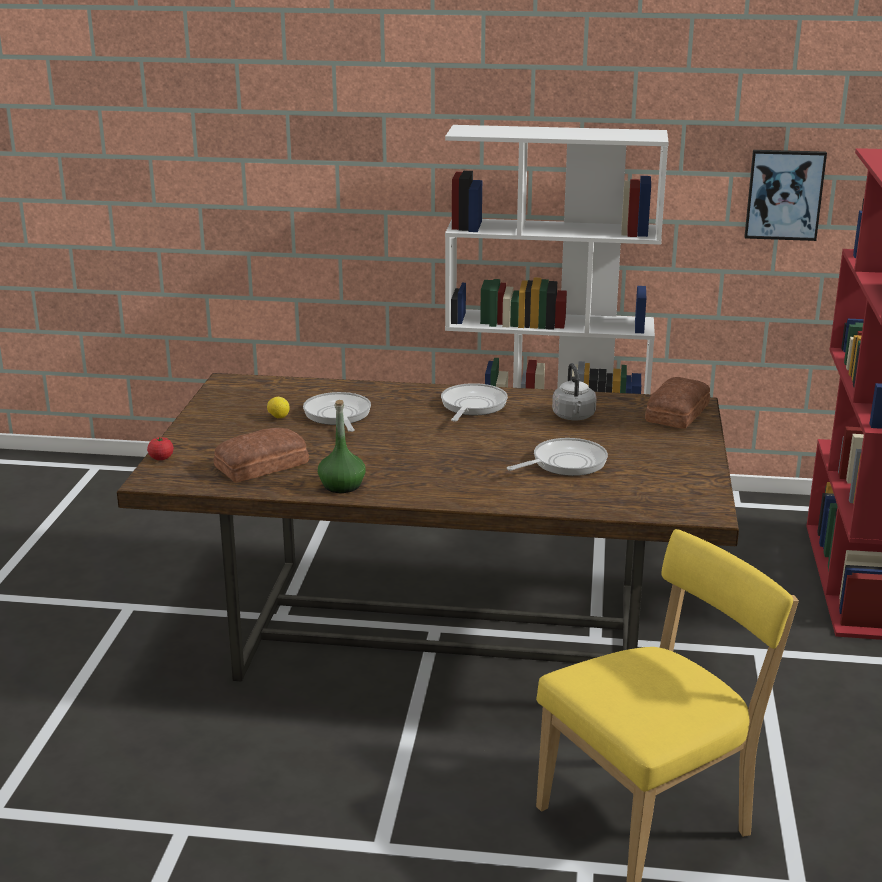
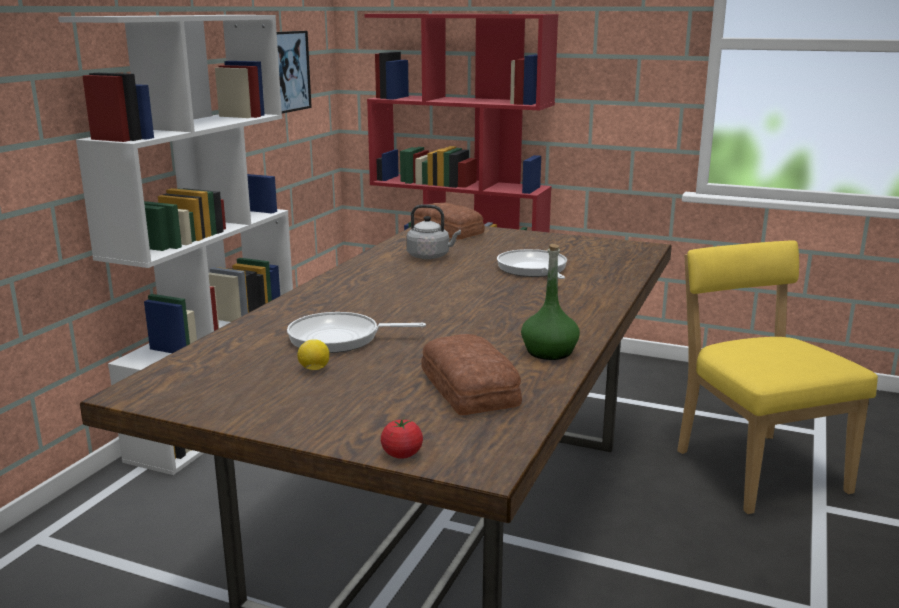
camera: 75 degrees left, 5 degrees down
(472, 406) = (370, 284): frying pan -> none

